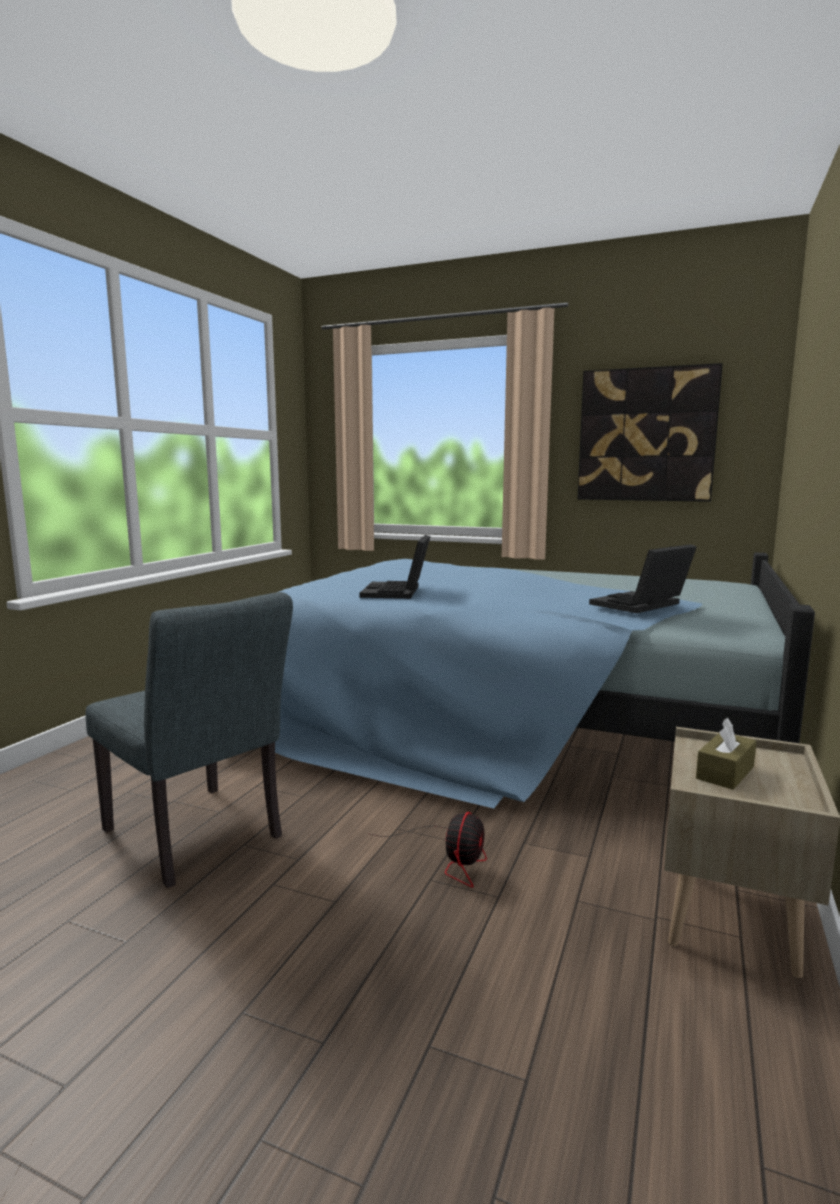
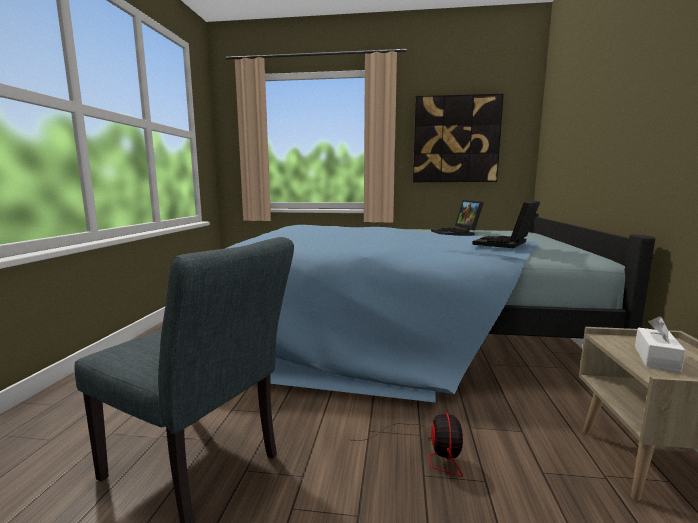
camera: 15 degrees left, 0 degrees up
(398, 592) = (326, 243): laptop -> laptop (456, 233)
(725, 772) = (656, 358): brown tissue box -> white tissue box

